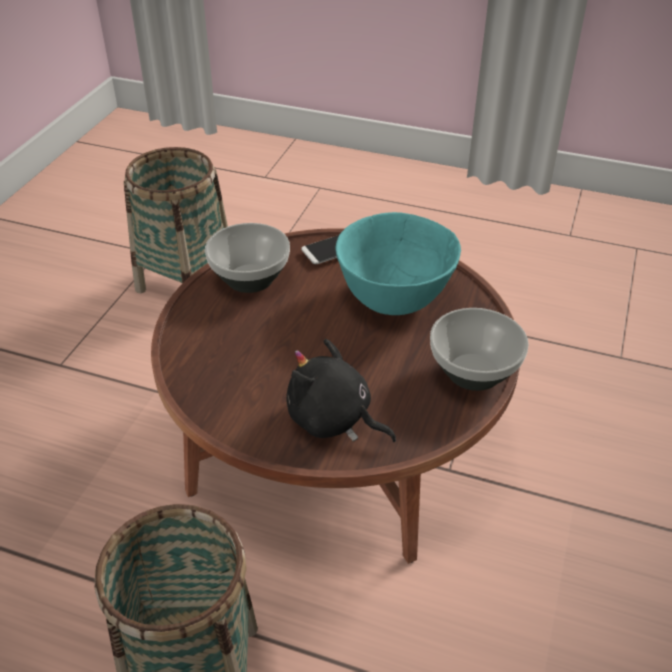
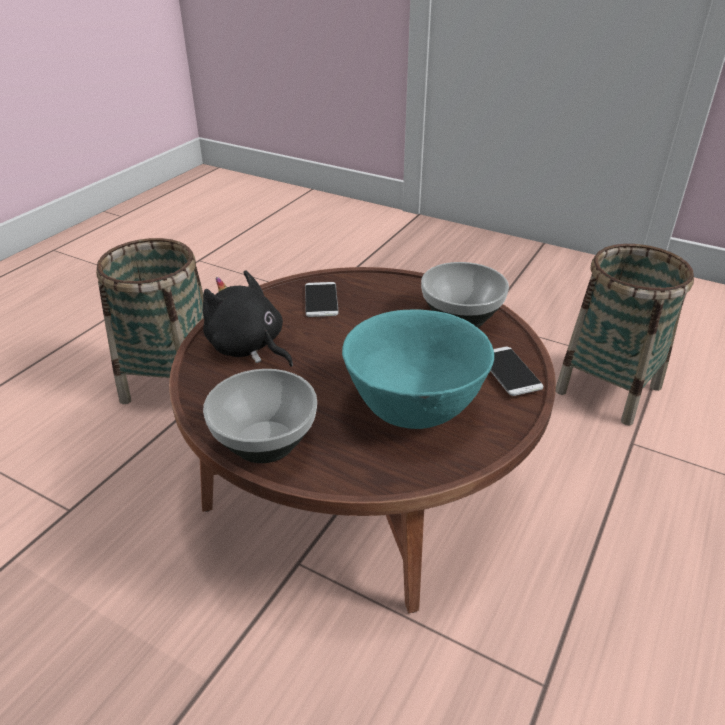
camera: 100 degrees right, 5 degrees down
(227, 379) = (321, 300): none -> phone
(333, 420) = (248, 347): black plush toy -> black plush toy turned 90 degrees counterclockwise

